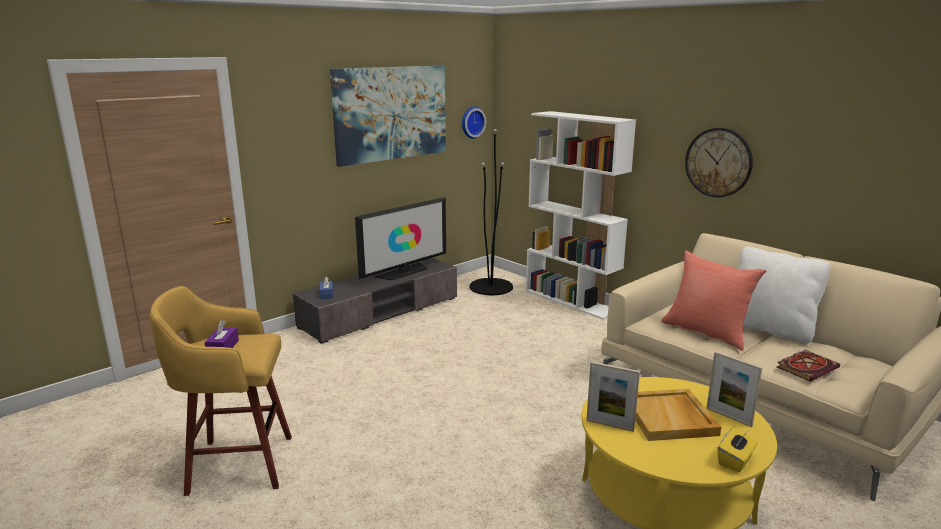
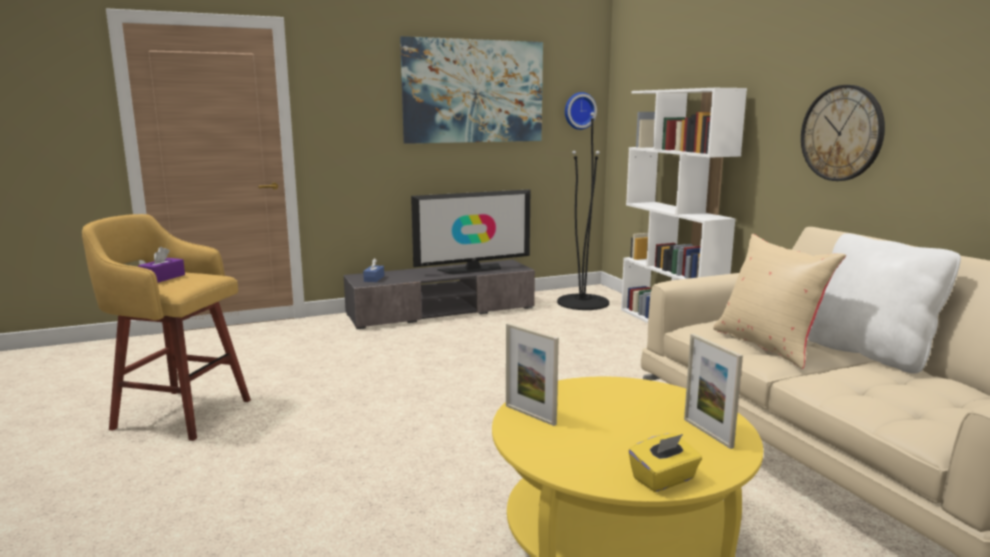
camera: 20 degrees right, 5 degrees down
(670, 418) = (620, 421): beige tray -> none
(706, 332) = (768, 345): red pillow -> beige pillow
(807, 367) = (887, 397): book -> none

